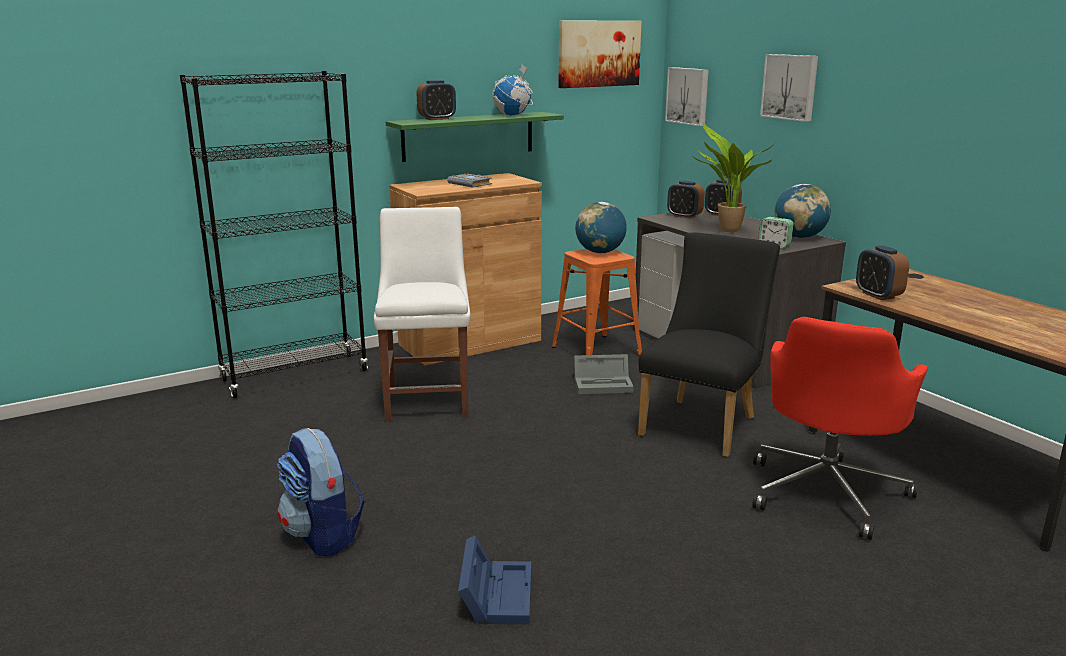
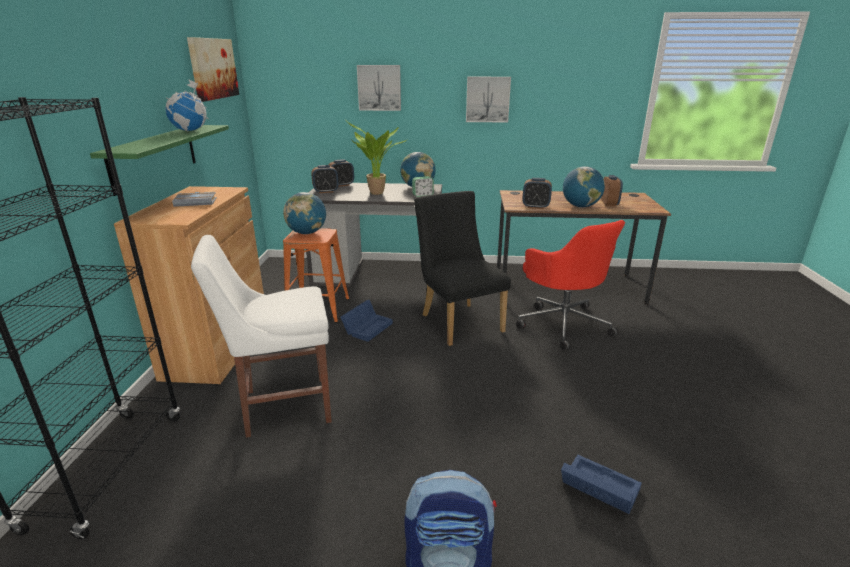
camera: 55 degrees left, 5 degrees up
(428, 398) = (282, 406): white chair -> white chair turned 45 degrees counterclockwise
(437, 119) = (138, 143): alarm clock -> alarm clock (609, 204)
(604, 384) = (368, 327): grey storage box -> blue storage box
(688, 96) = (278, 101): picture -> picture (487, 99)
(954, 315) = (580, 206): none -> globe

